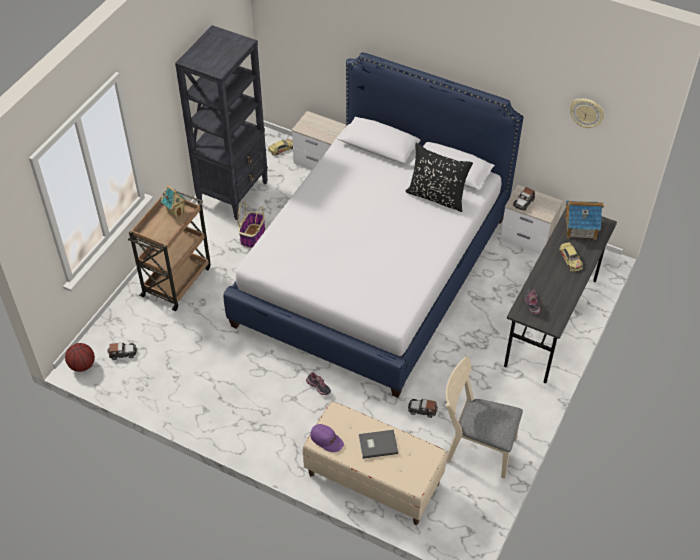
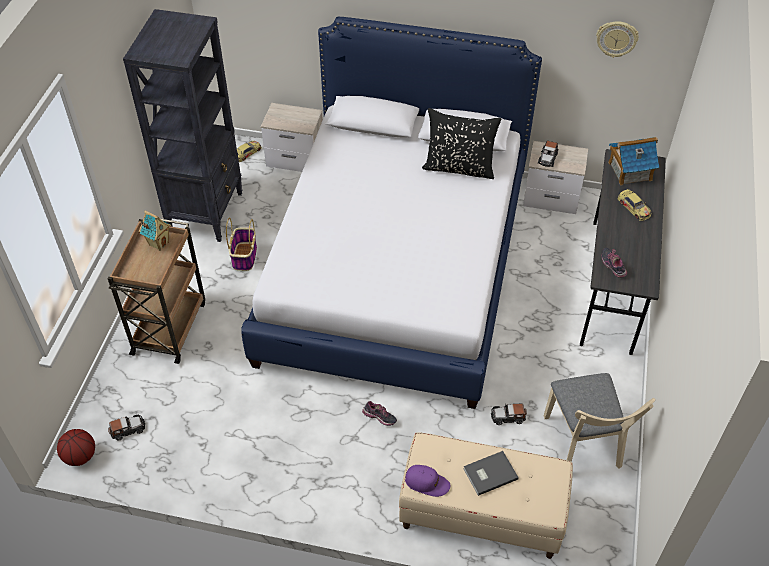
camera: 15 degrees left, 0 degrees up
(475, 447) = (583, 447): beige chair -> beige chair turned 105 degrees counterclockwise

